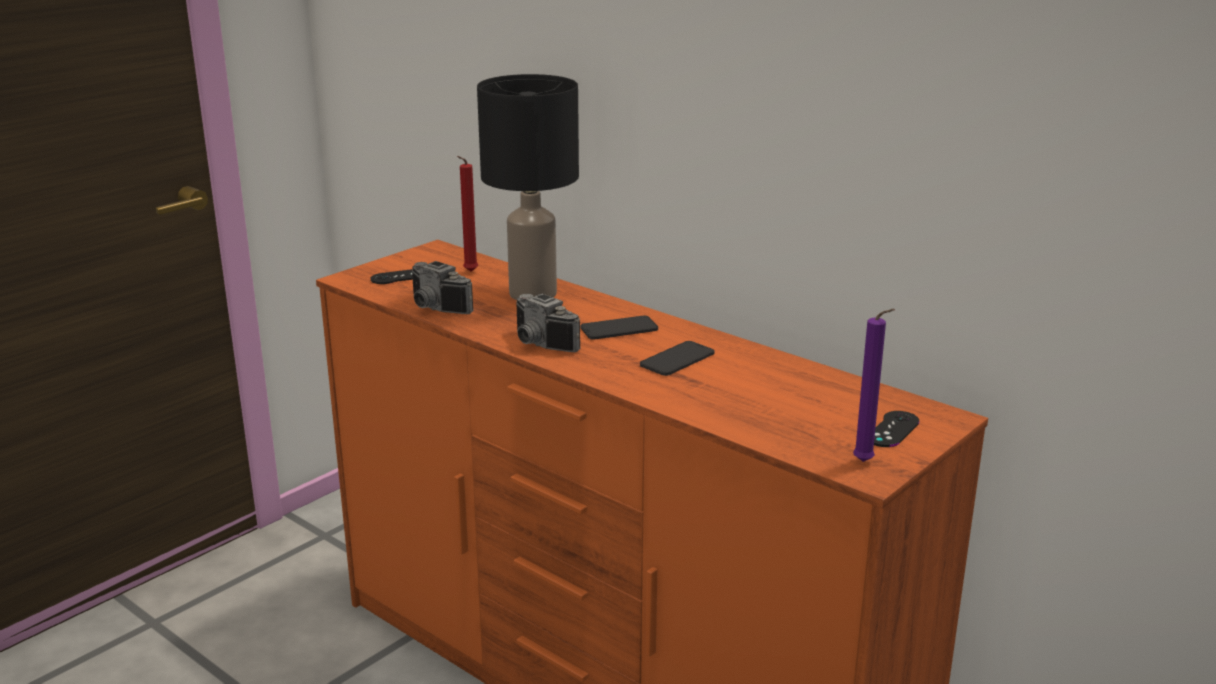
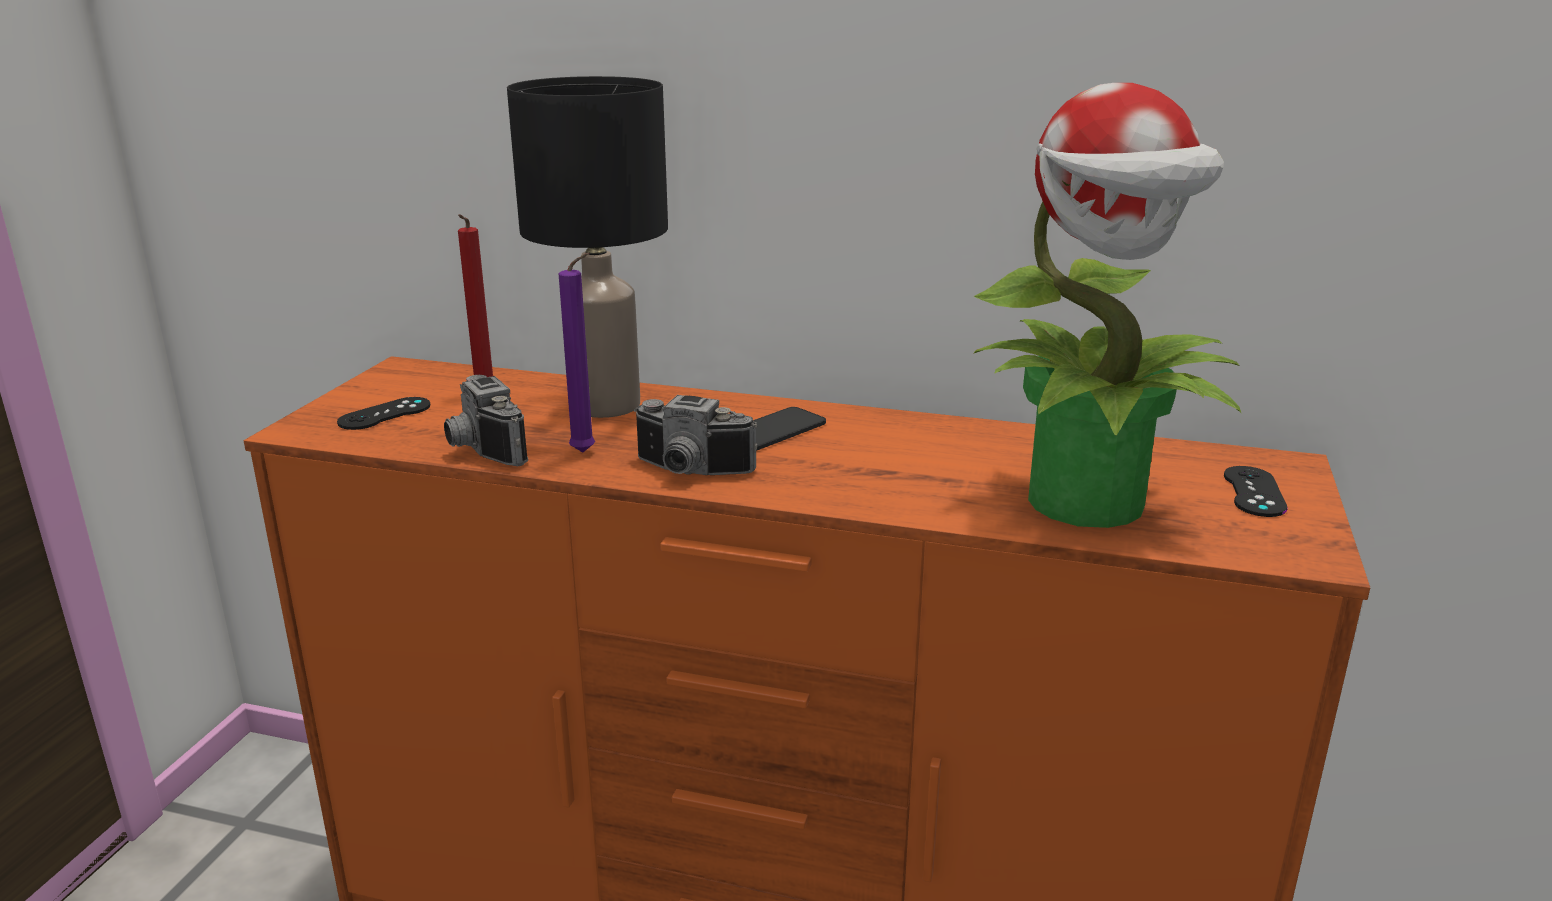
camera: 25 degrees left, 0 degrees up
(434, 309) = (480, 450): camera -> camera turned 45 degrees clockwise
(677, 359) = (895, 456): phone -> none
(767, 412) = (1090, 502): none -> potted plant
(866, 463) = (1286, 542): purple candle -> purple candle (586, 453)

